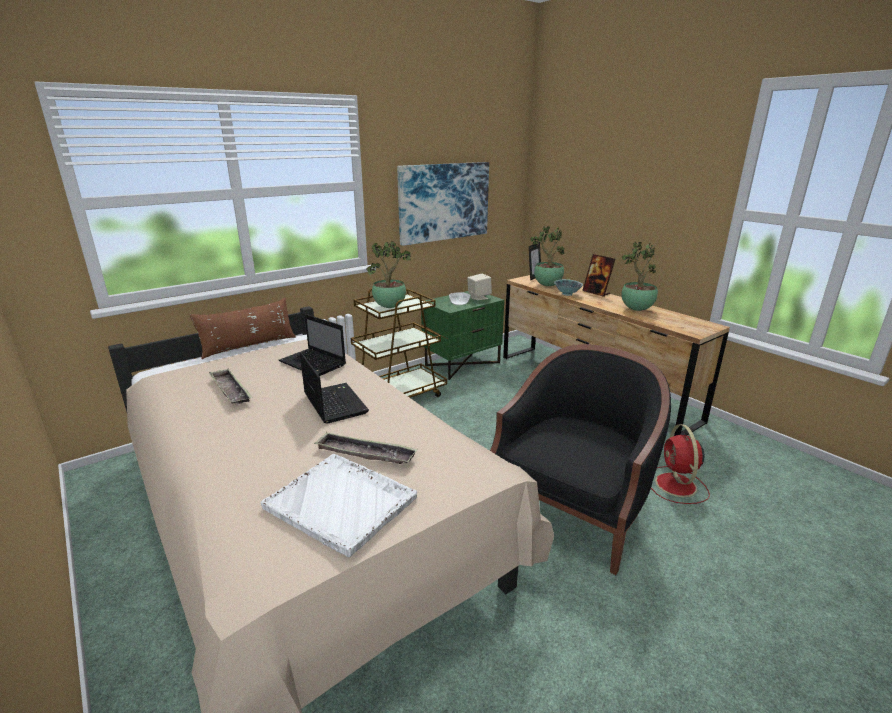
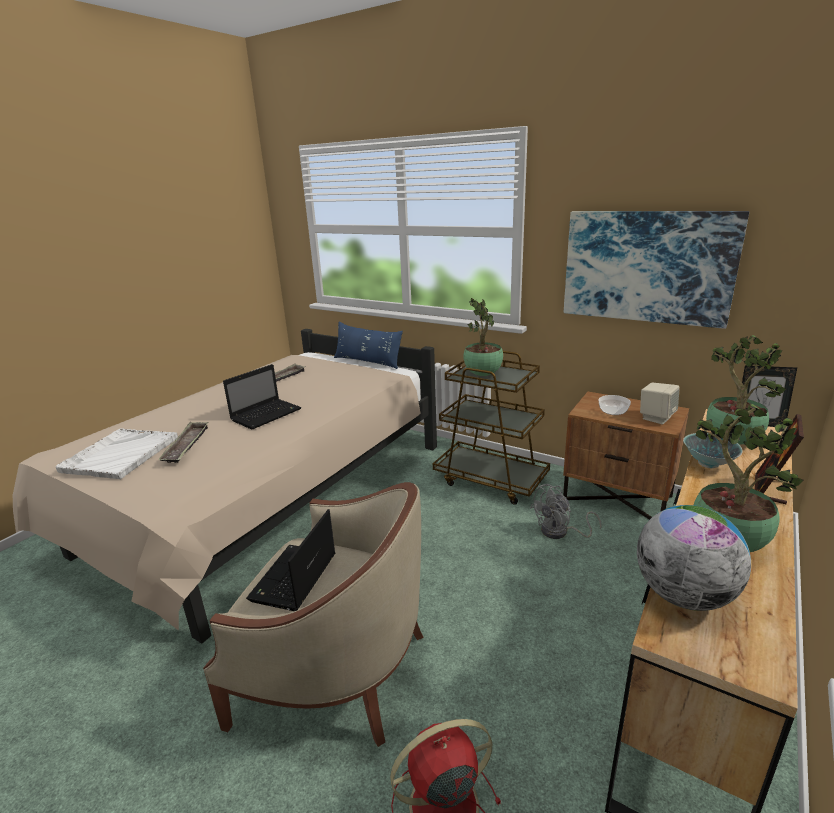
camera: 70 degrees right, 0 degrees up
(249, 346) = (367, 361): brown pillow -> blue pillow
(314, 364) = (339, 388): laptop -> laptop (294, 579)
(462, 363) = (618, 497): green nightstand -> brown nightstand
(483, 391) = (560, 532): none -> grey fan
(572, 508) = (336, 669): black armchair -> beige armchair
(670, 324) = (683, 595): none -> globe

